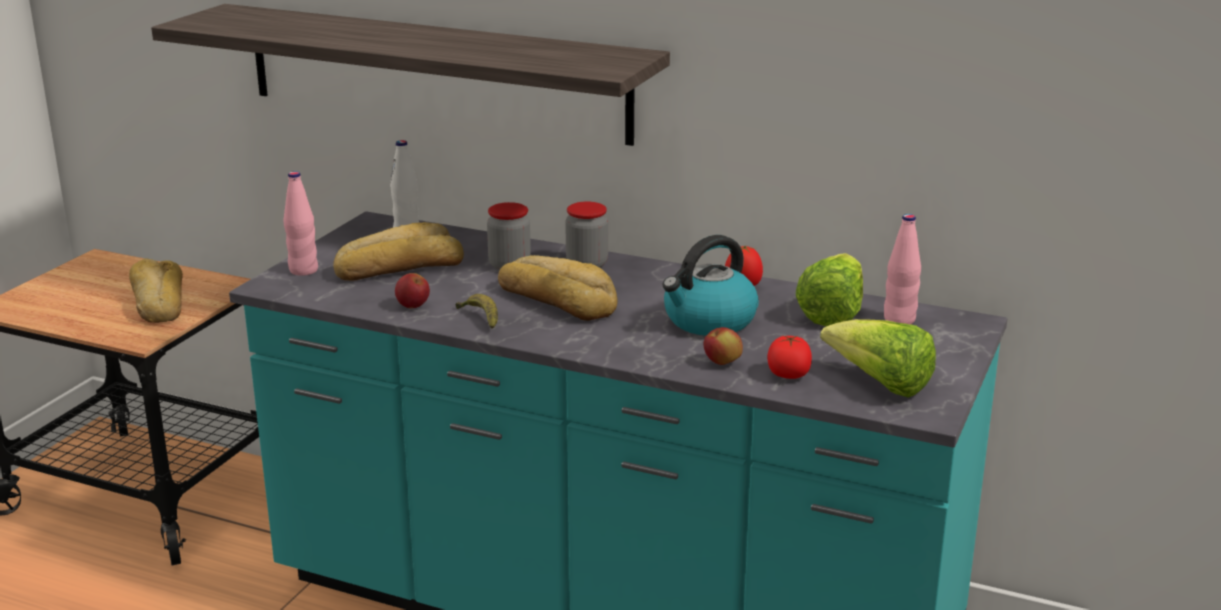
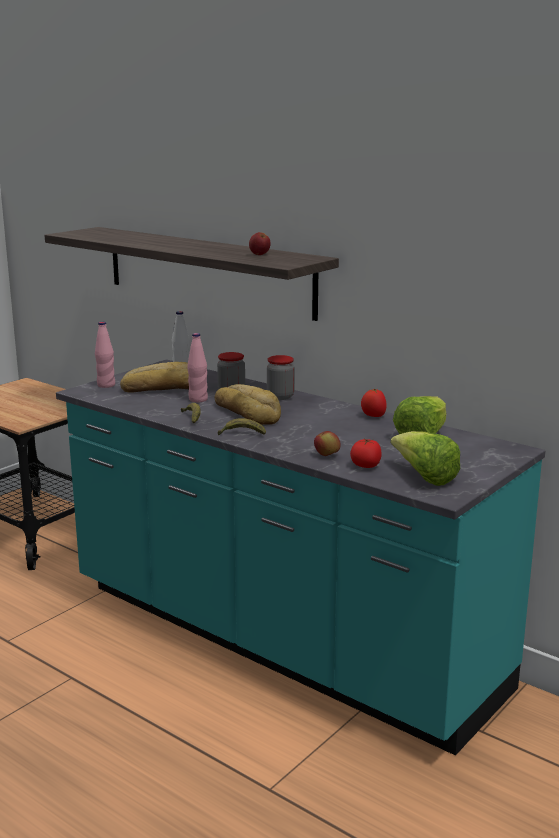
camera: 15 degrees right, 5 degrees down
(157, 302) = (43, 407): bread -> none
(413, 306) = (156, 408): apple -> apple (259, 254)
(575, 339) = (242, 434): none -> banana
(709, 321) = (335, 433): kettle -> none
(899, 320) = (466, 444): pink bottle -> pink bottle (198, 399)

